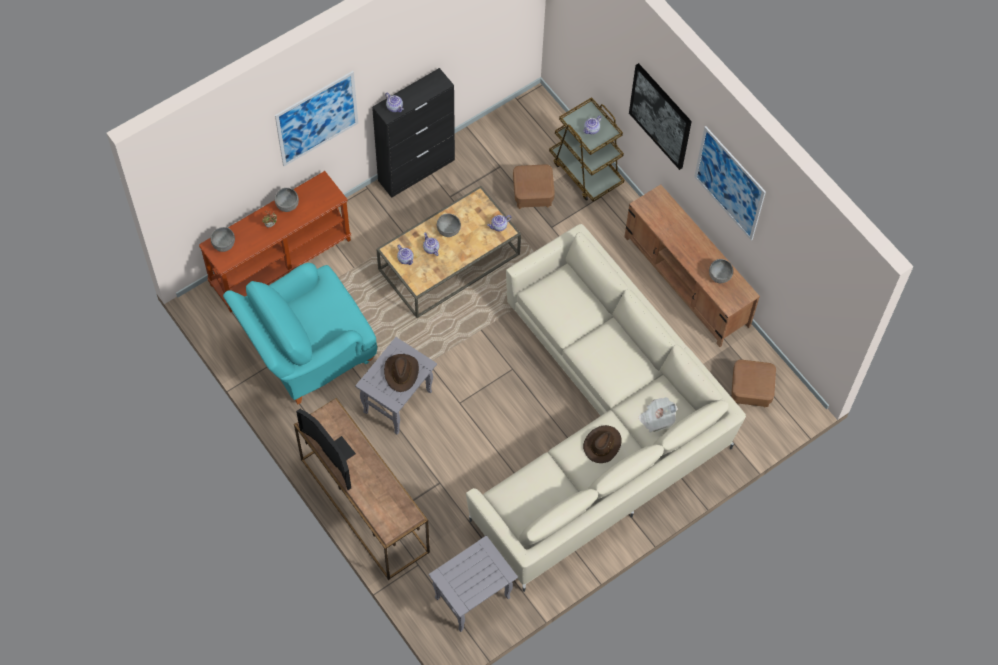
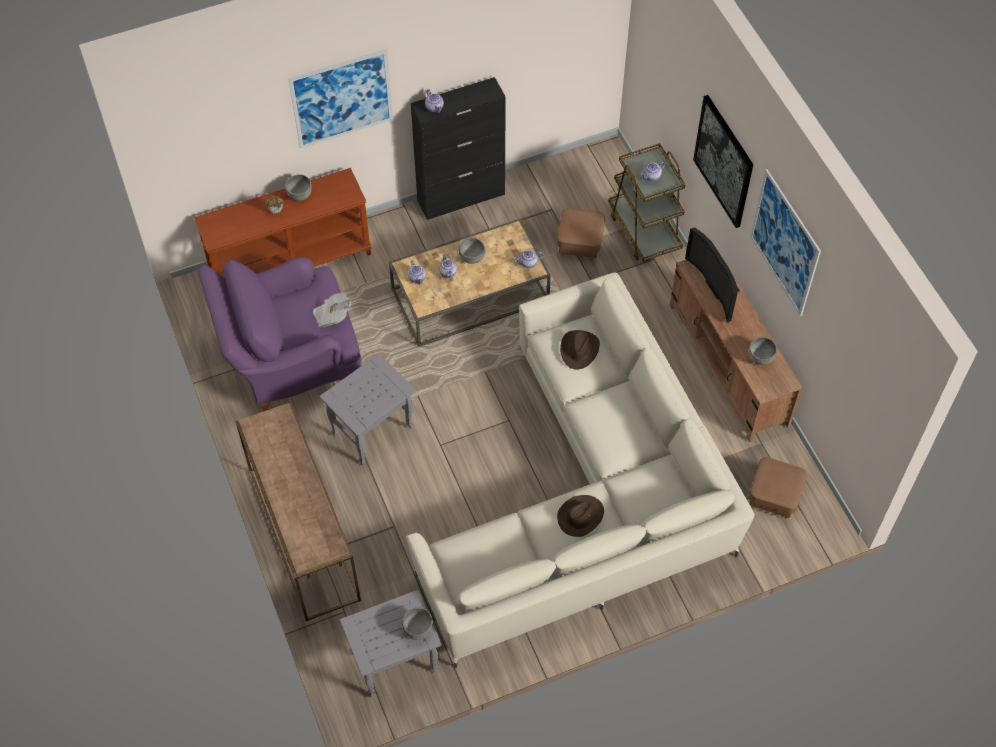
camera: 15 degrees right, 5 degrees down
(224, 245) = (220, 222): grey bowl -> grey bowl (418, 629)
(306, 353) = (289, 360): turquoise armchair -> purple armchair
(334, 454) = (269, 461): television -> television (717, 287)
(401, 373) = (374, 392): brown hat -> brown hat (579, 350)
(656, 419) = (651, 500): newspaper -> newspaper (332, 316)

